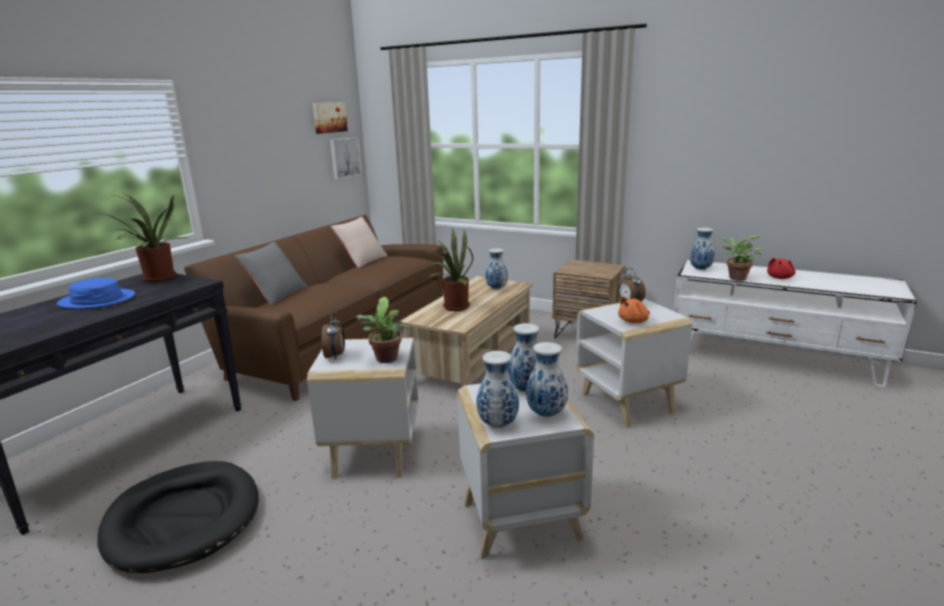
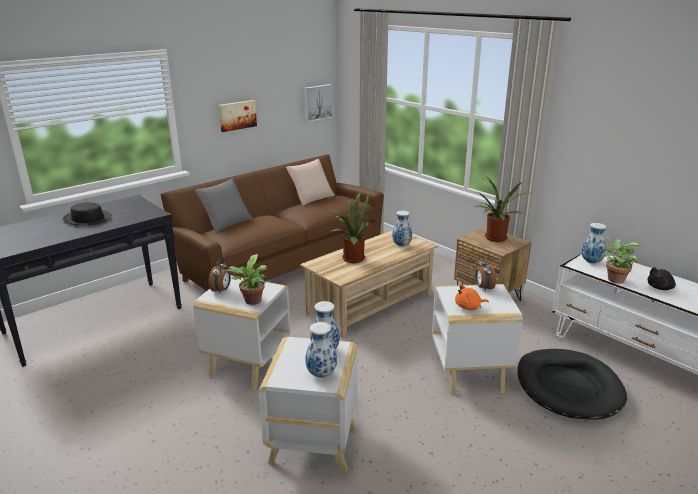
camera: 20 degrees right, 5 degrees up
(97, 300) = (87, 218): blue hat -> black hat
(157, 279) = (133, 205): potted plant -> potted plant (495, 239)
(184, 519) = (108, 381): black dog bed -> black dog bed (568, 387)
(329, 117) = (305, 68): picture -> picture (237, 115)
(497, 424) = (281, 373): vase -> none
(780, 278) = (660, 287): red plush toy -> black plush toy

